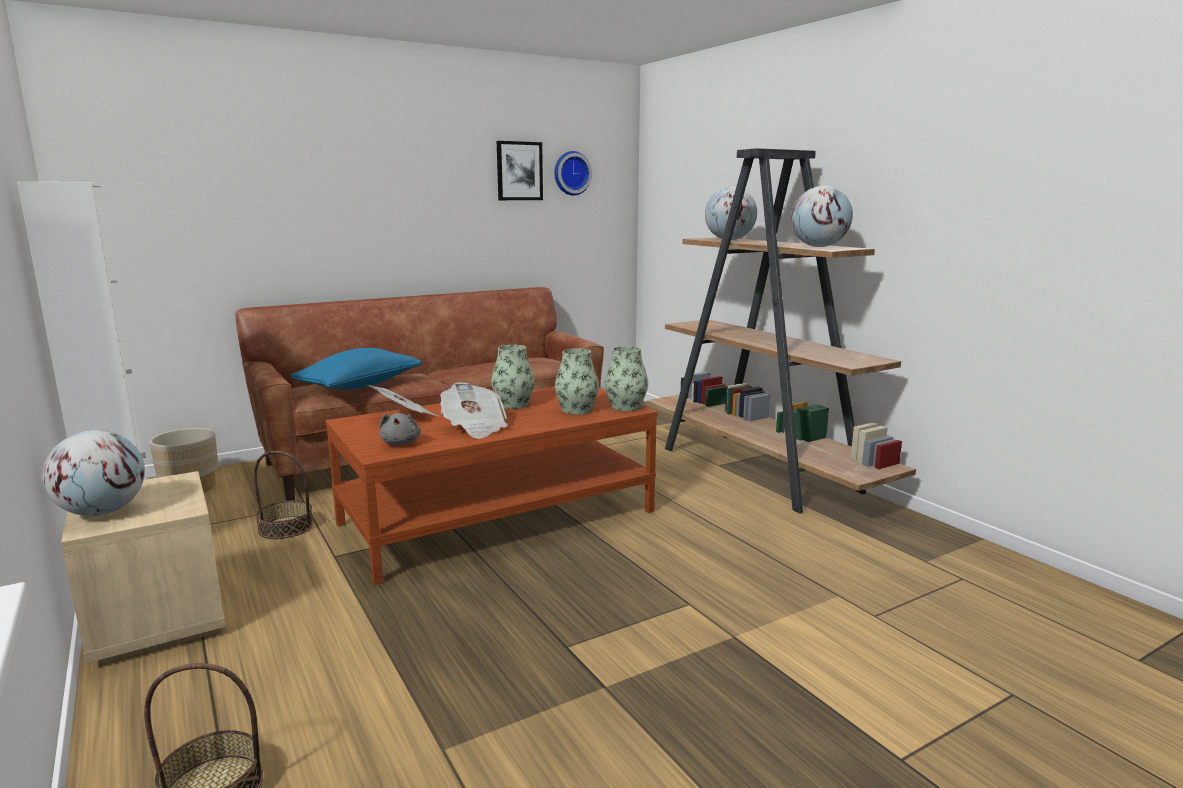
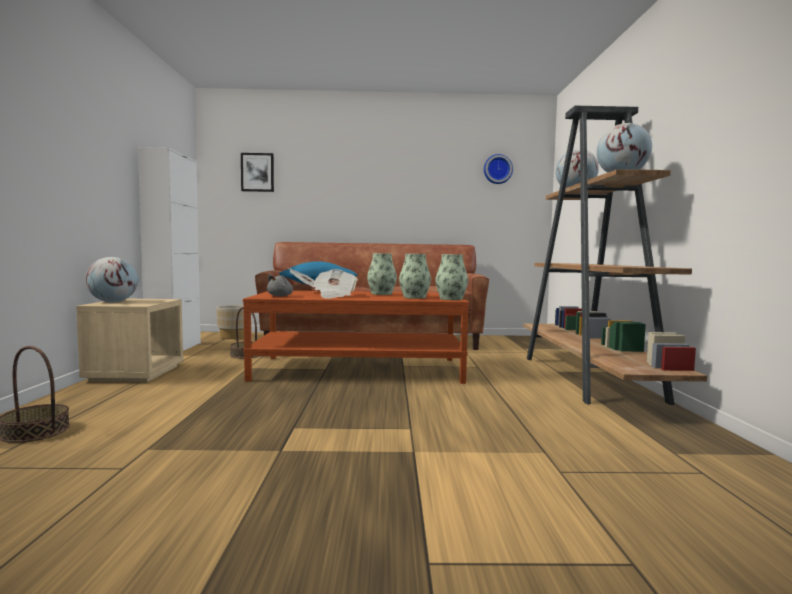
camera: 30 degrees right, 10 degrees down
(519, 171) = (458, 168): picture -> picture (257, 172)

